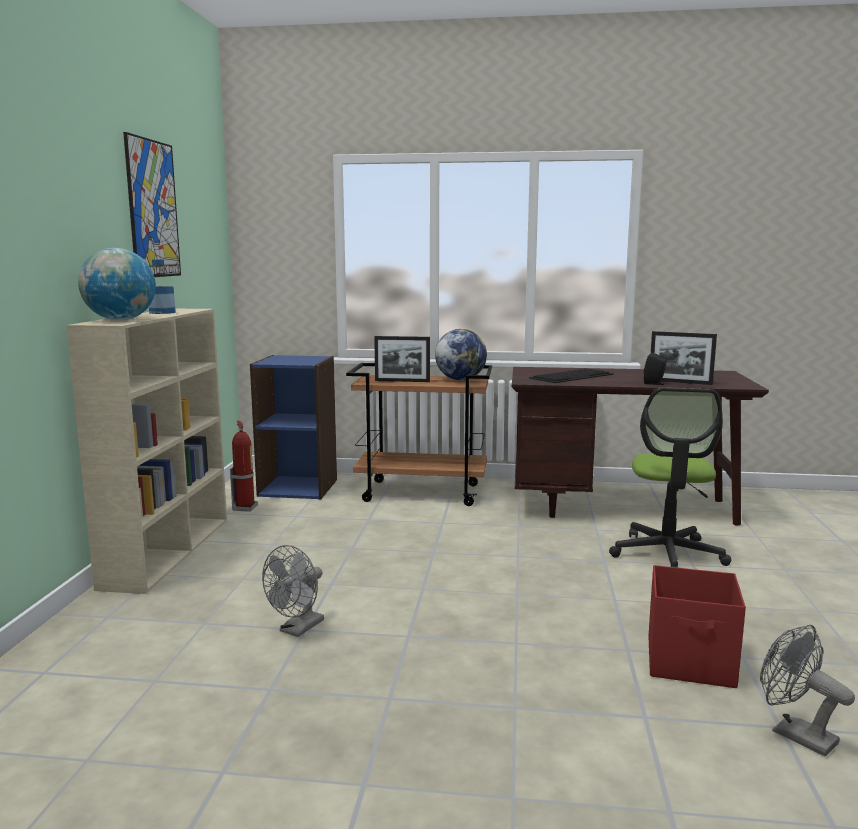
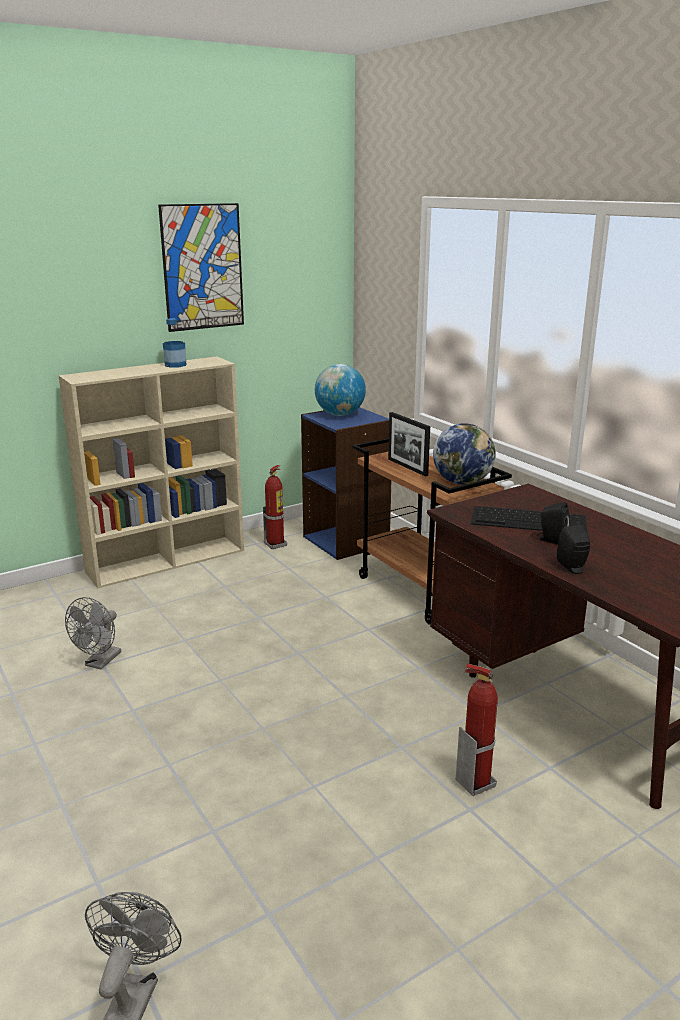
camera: 50 degrees right, 10 degrees up
(120, 320) = (104, 374): globe -> globe (340, 414)
(298, 629) = (100, 662): grey fan -> grey fan turned 60 degrees counterclockwise
(608, 379) = (550, 540): none -> black speaker
(667, 554) = (475, 782): office chair -> fire extinguisher
(680, 382) = (615, 578): picture frame -> none
(691, 663) = (223, 880): red storage box -> none

